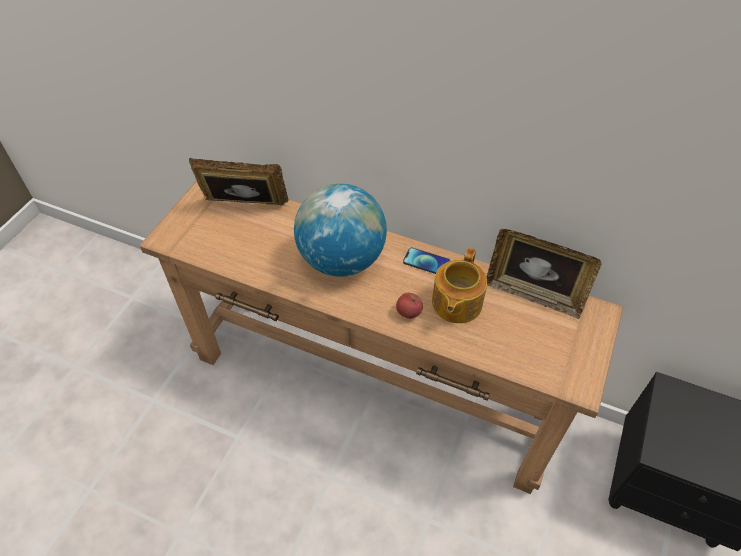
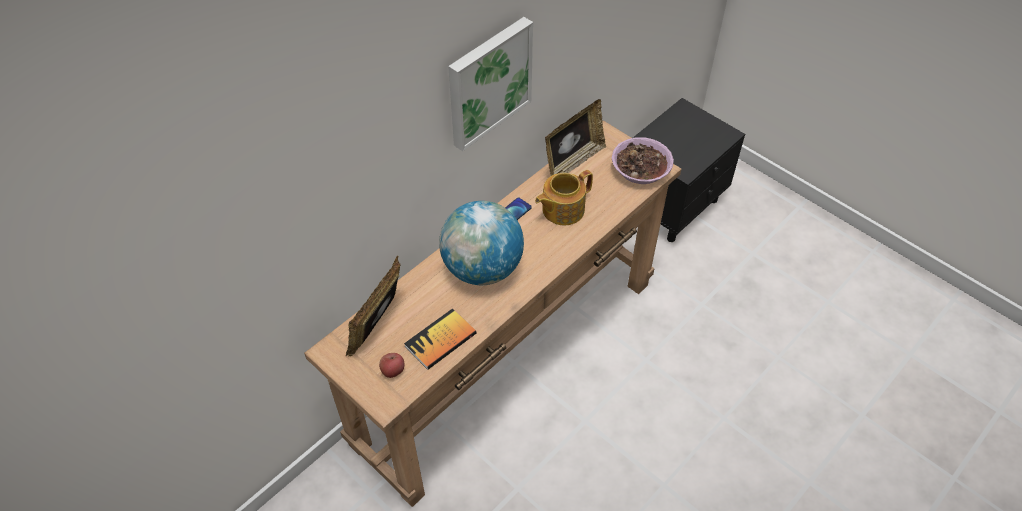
camera: 70 degrees left, 0 degrees up
(243, 254) = (440, 340): none -> book
(408, 313) = (558, 241): apple -> apple (393, 371)
(455, 303) = (562, 209): teapot -> teapot turned 105 degrees clockwise
(456, 99) = (488, 82): none -> picture
(565, 365) = (640, 169): none -> bowl

